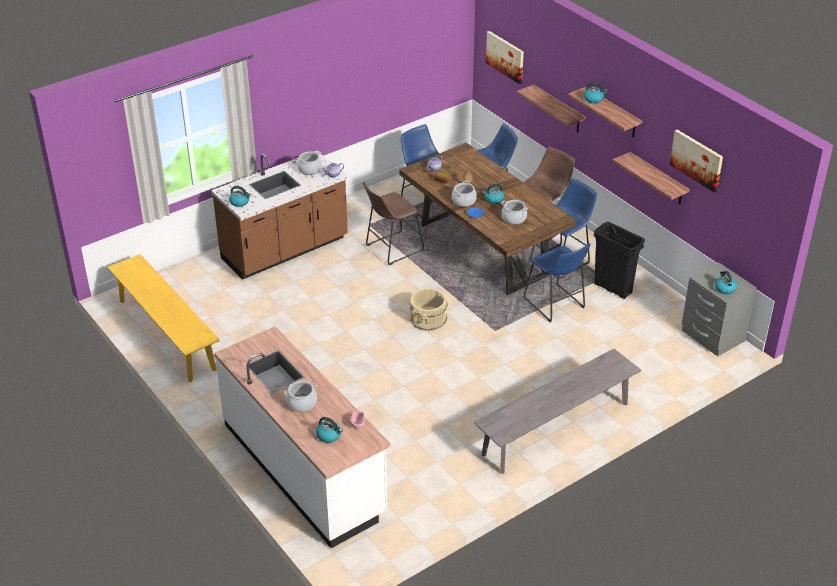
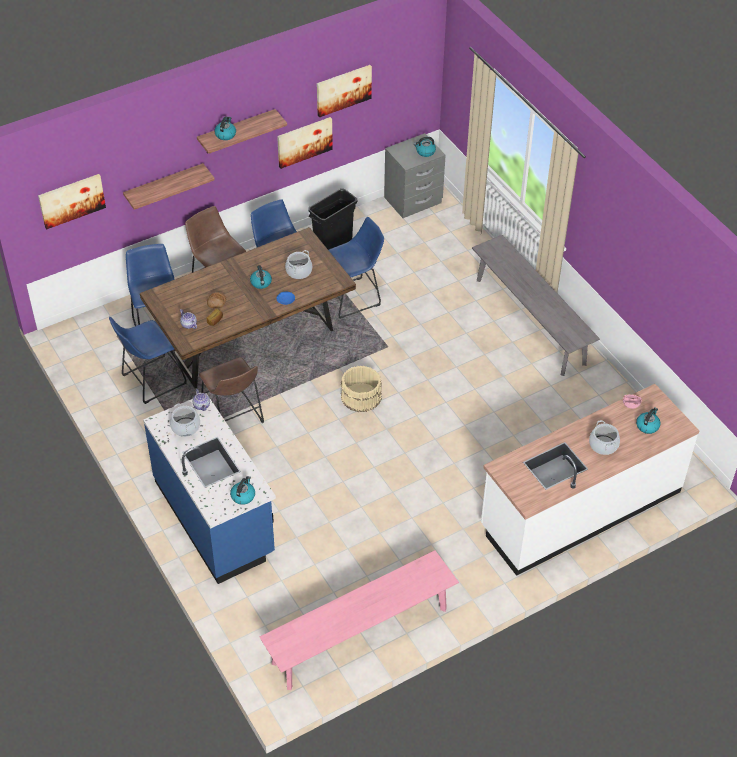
camera: 85 degrees left, 10 degrees up
(166, 334) = (360, 636): yellow bench -> pink bench
(285, 250) = (215, 517): brown counter -> blue counter
(463, 201) = (259, 306): cooking pot -> none
(658, 179) = (304, 141): shelf -> picture

